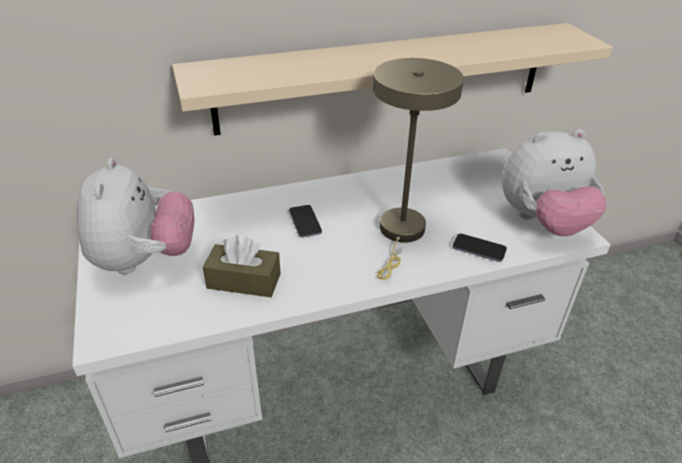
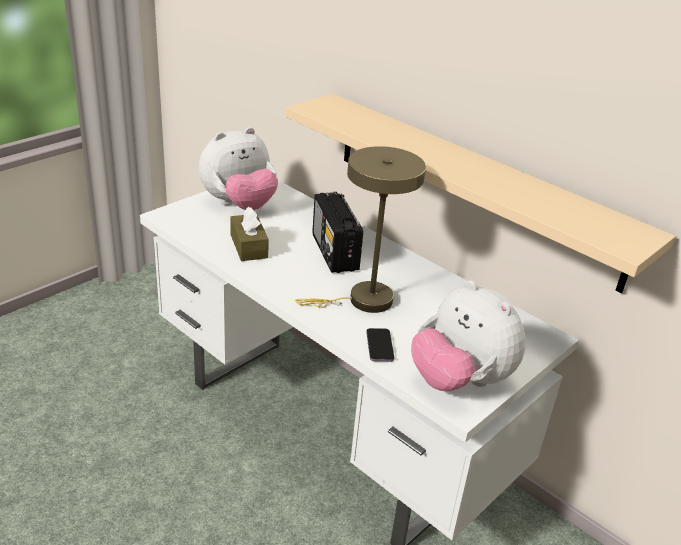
camera: 60 degrees right, 5 degrees down
(305, 222) = (335, 253): phone -> radio

